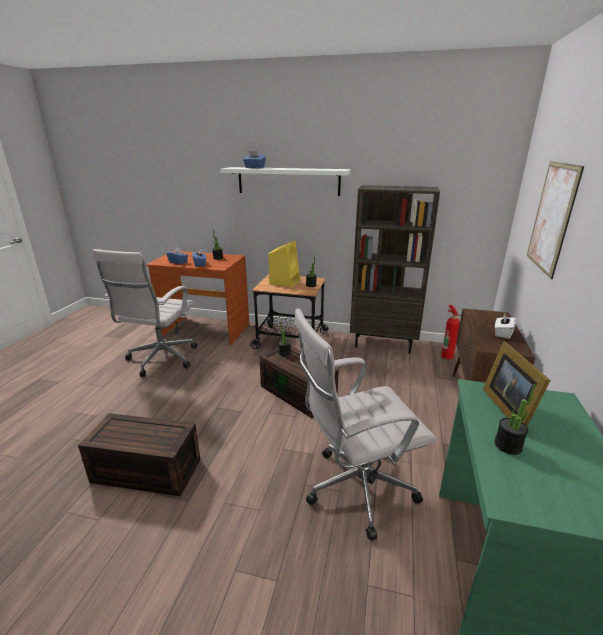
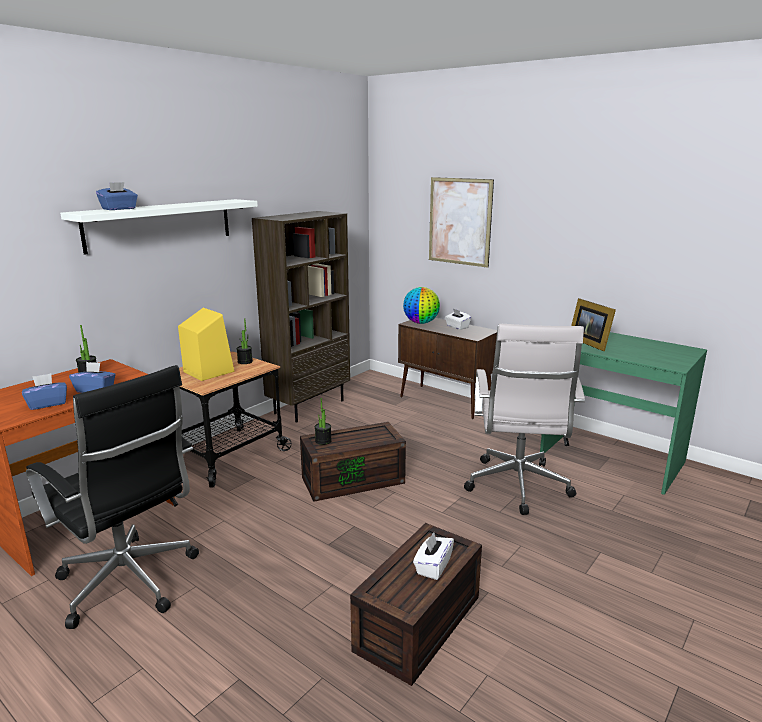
camera: 65 degrees left, 5 degrees down
(140, 439) = (433, 567): none -> white tissue box
(160, 360) = (131, 584): white office chair -> black office chair
(448, 356) = (367, 387): fire extinguisher -> none
(483, 316) = (421, 323): none -> globe
(508, 408) = (589, 342): picture frame -> picture frame turned 45 degrees clockwise
(508, 445) = (628, 353): potted plant -> none

